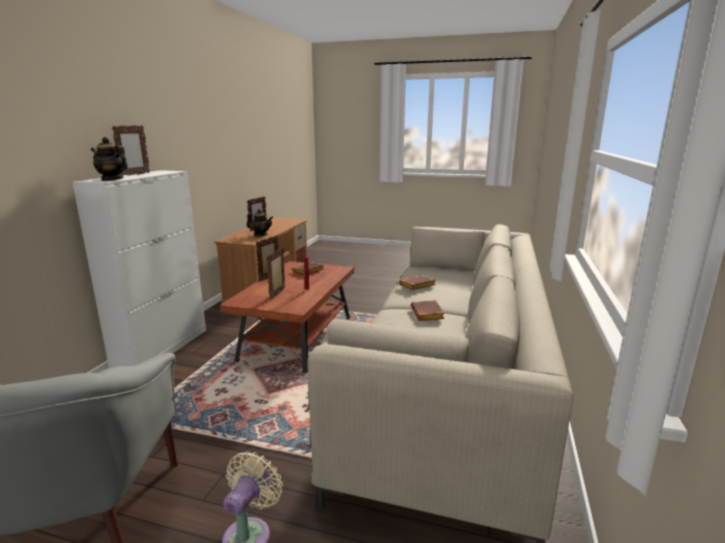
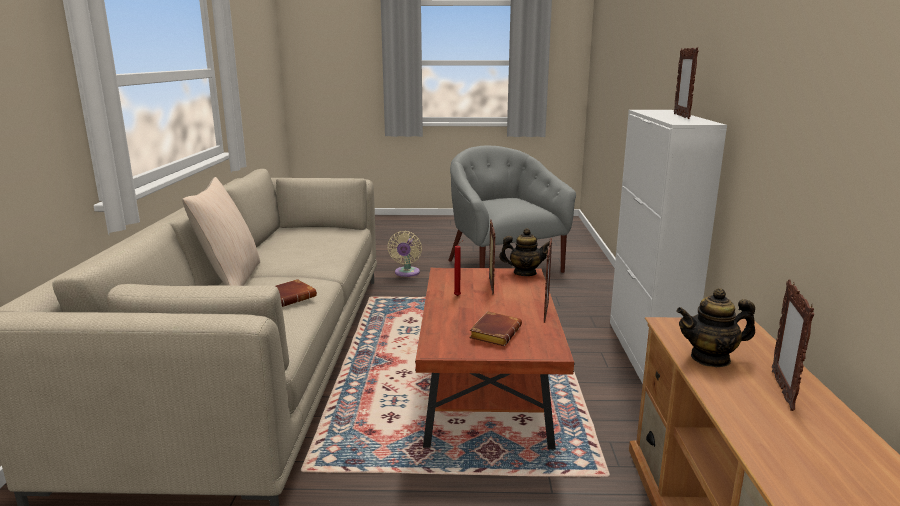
camera: 165 degrees right, 0 degrees up
(112, 179) = (651, 111): teapot -> teapot (524, 273)
(428, 314) = (284, 264): brown book -> none
(466, 307) = (231, 280): none -> beige pillow

